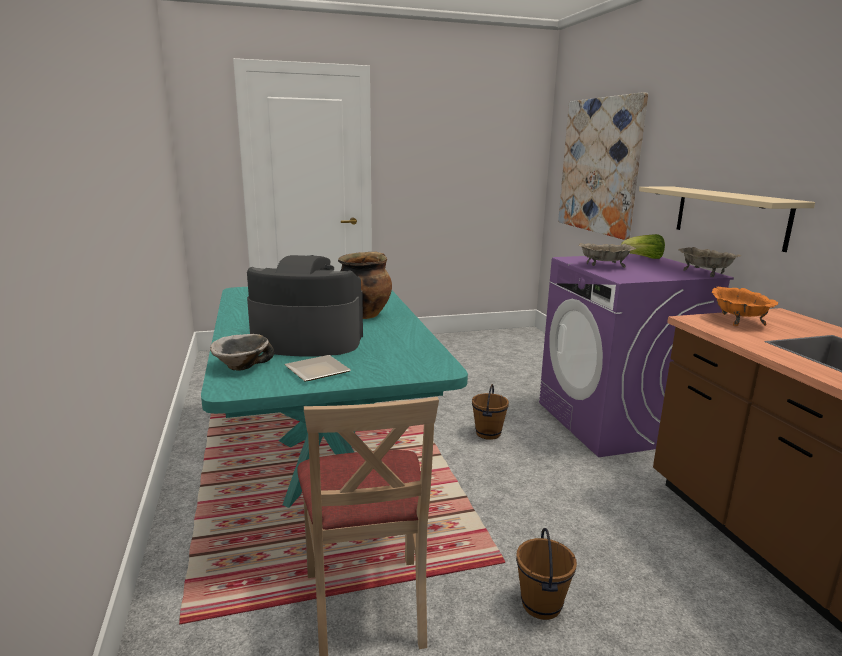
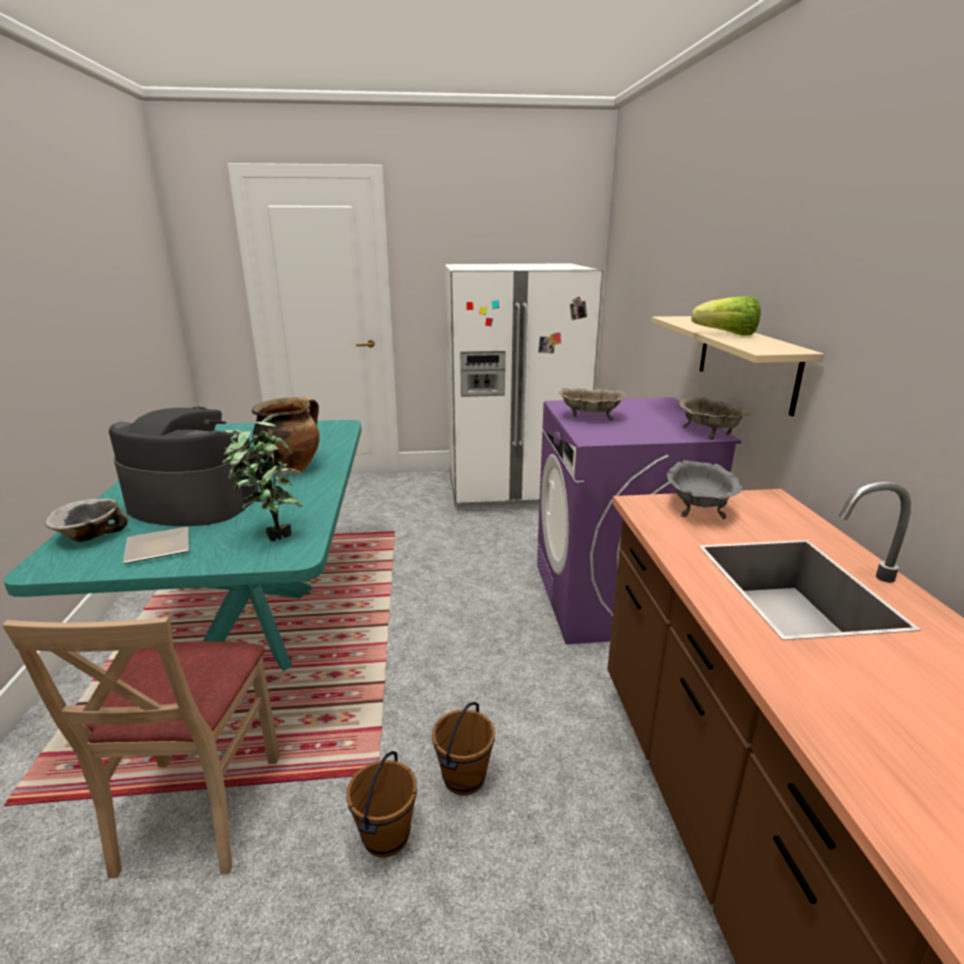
camera: 10 degrees right, 5 degrees up
(404, 358) = (271, 534): none -> potted plant
(481, 347) = (512, 489): none -> white fridge
(488, 434) = (456, 602): brown bucket -> brown bucket (465, 779)
(599, 166) = (642, 283): picture -> none
(643, 258) = (656, 405): lettuce -> lettuce (727, 334)
(738, 321) = (698, 508): orange bowl -> grey bowl

